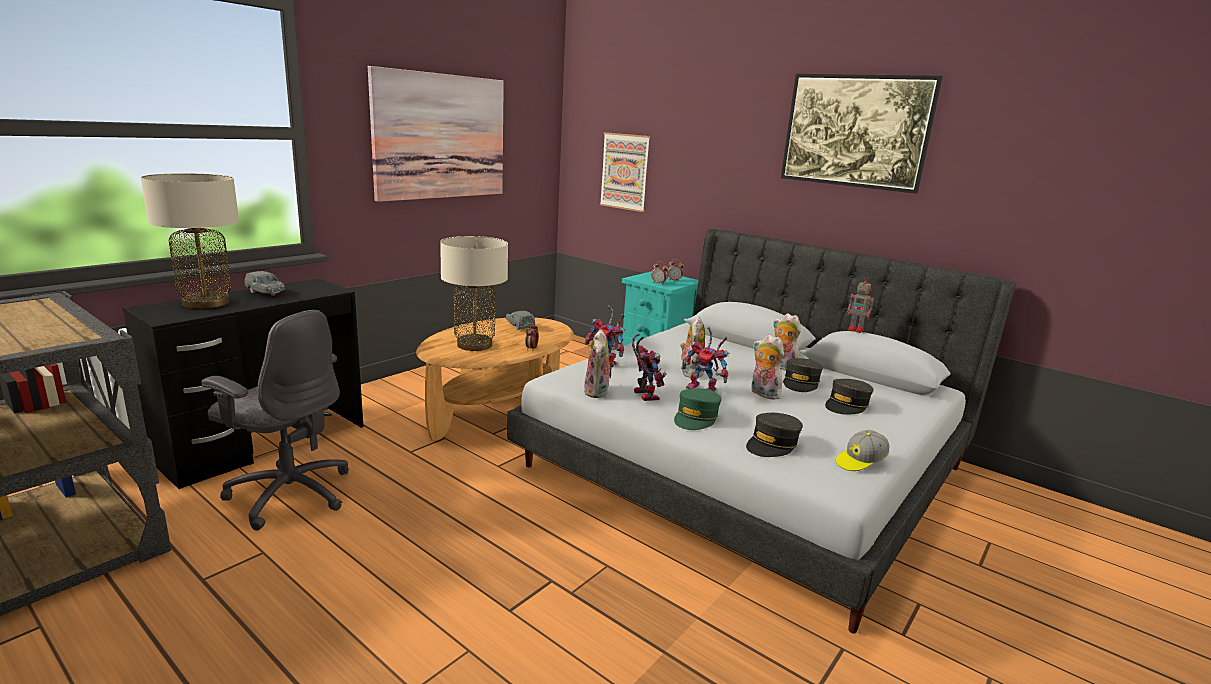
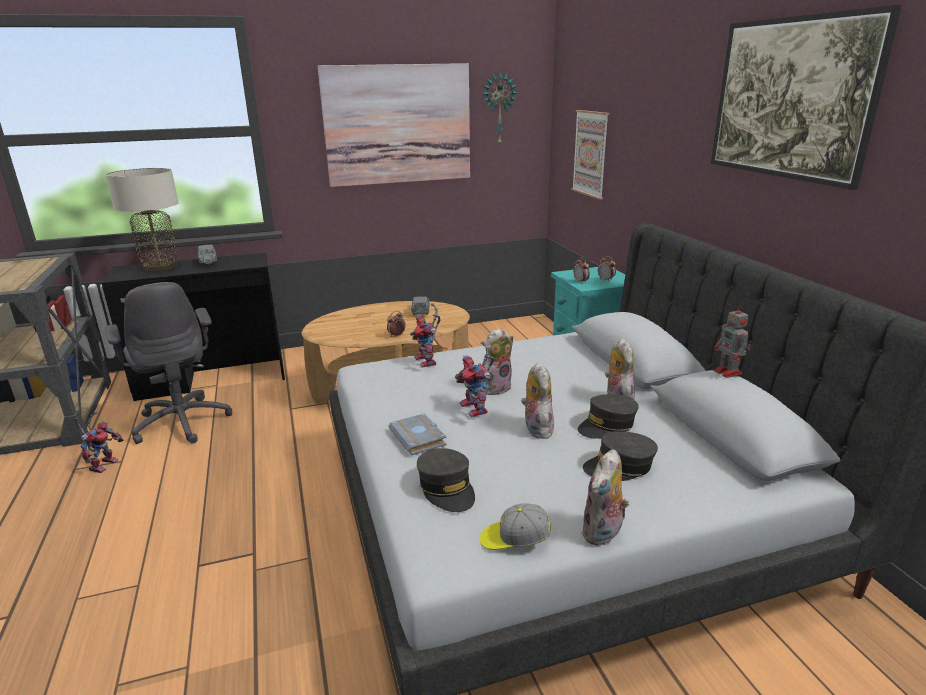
camera: 35 degrees right, 5 degrees up
(474, 345) = (356, 324): table lamp -> none
(523, 127) = (498, 109): none -> wall clock
(598, 392) = (373, 390): plush toy -> plush toy (603, 534)
(642, 394) = (406, 401): toy robot -> toy robot (104, 464)
(696, 418) = (419, 438): green cap -> grey book
(772, 444) = (447, 489): grey cap -> grey cap turned 105 degrees counterclockwise

